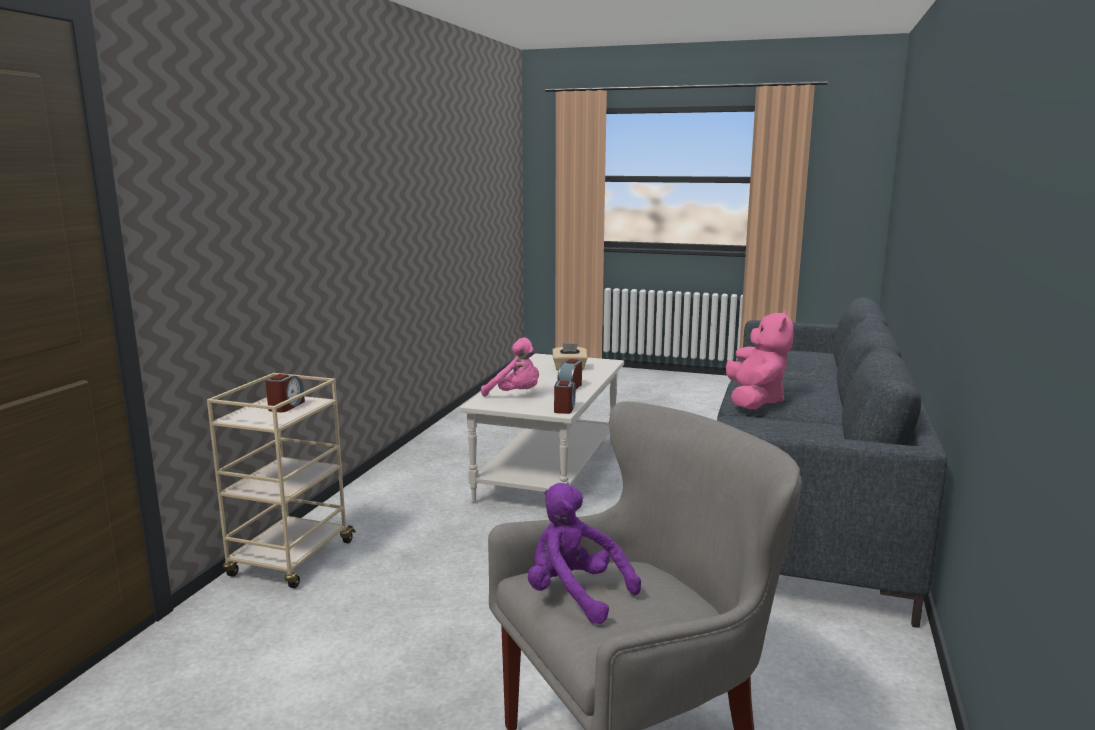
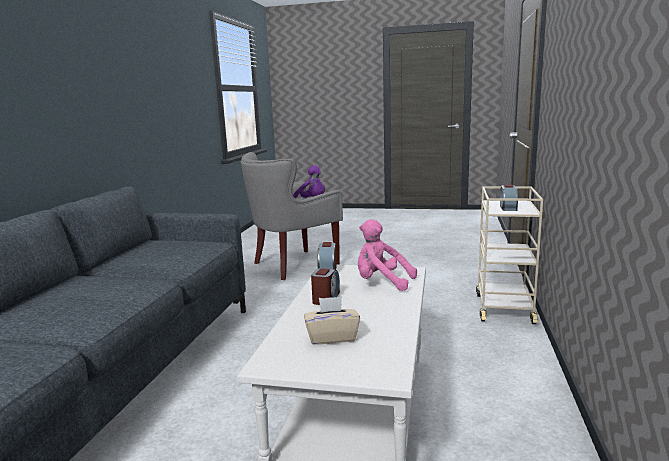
camera: 175 degrees right, 0 degrees up
(754, 401) = (137, 286): pink plush toy -> none

